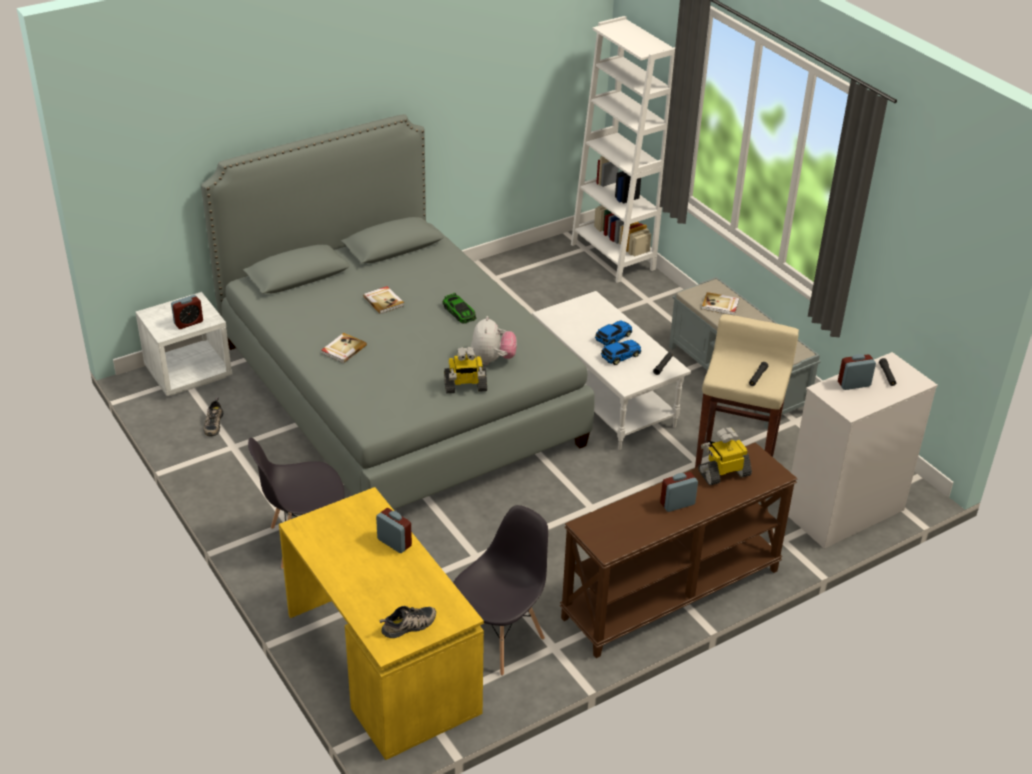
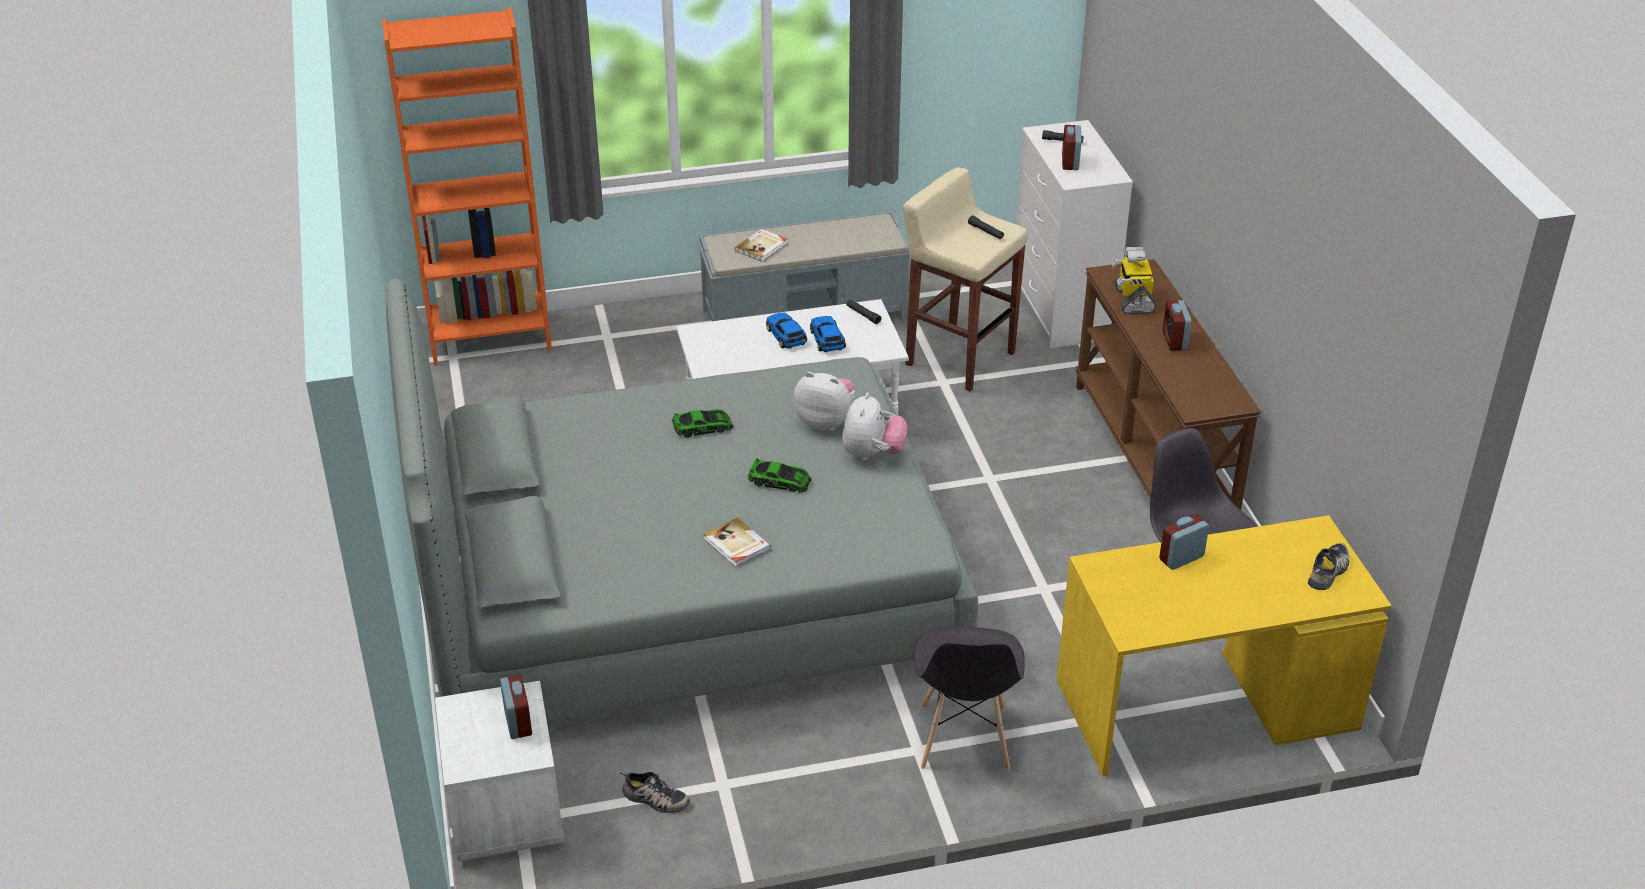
camera: 70 degrees left, 0 degrees up
(384, 301) = (637, 487): book -> none
(409, 626) = (1329, 572): shoe -> shoe turned 45 degrees clockwise
(414, 352) = (780, 481): none -> toy car
(465, 386) = (872, 454): toy robot -> plush toy
(612, 256) = (490, 339): white bookcase -> orange bookcase

